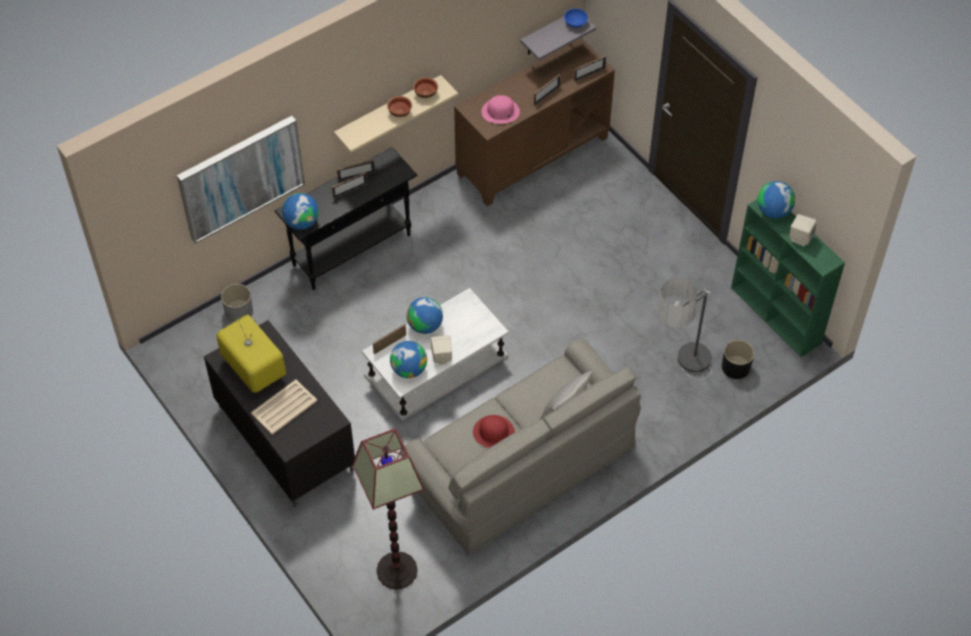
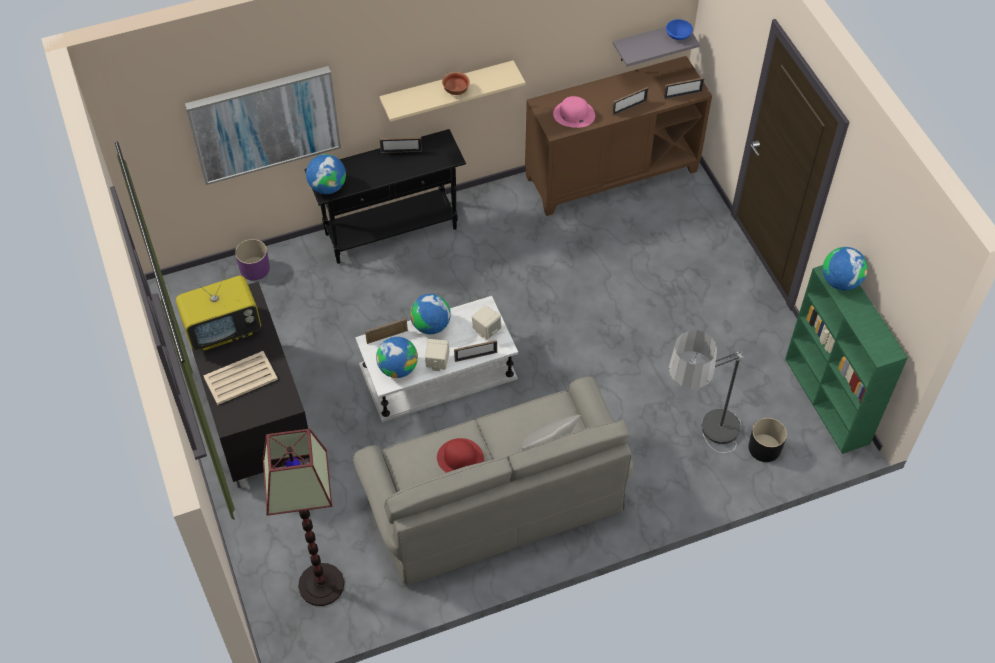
camera: 15 degrees right, 0 degrees up
(239, 310) = (255, 268): grey planter -> purple planter
(253, 369) = (224, 330): television -> television turned 90 degrees clockwise
(350, 191) = (389, 165): picture frame -> picture frame (475, 356)
(425, 93) = (490, 76): bowl -> none
(800, 238) = (863, 318): beige speaker -> beige speaker (486, 330)

